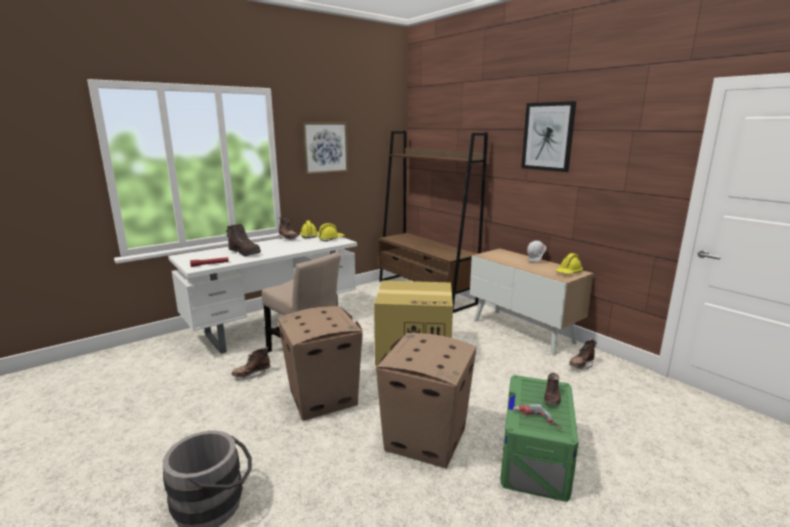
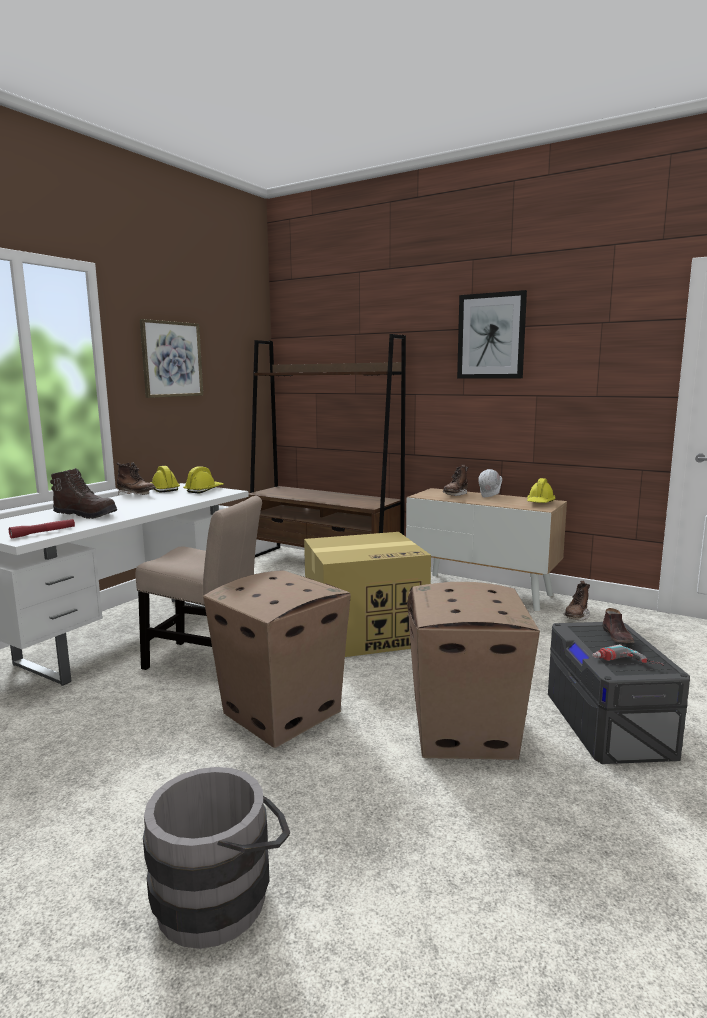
camera: 20 degrees left, 5 degrees down
(252, 375) = (142, 704): brown boot -> brown boot (455, 495)
(535, 457) = (608, 722): green storage box -> grey storage box

